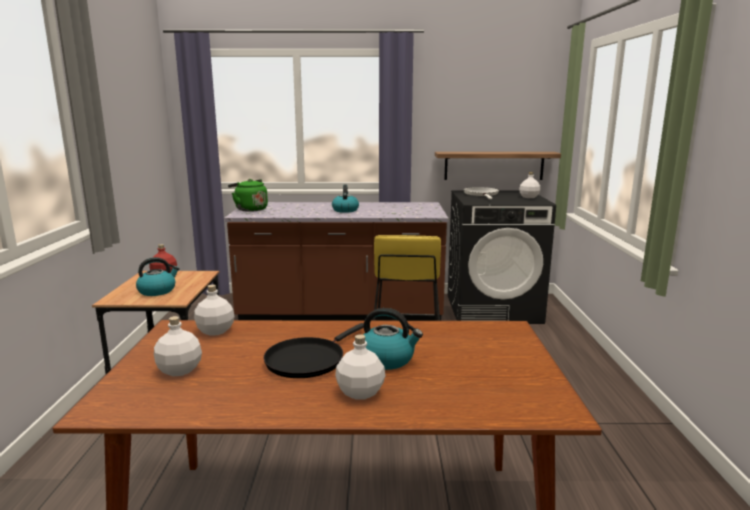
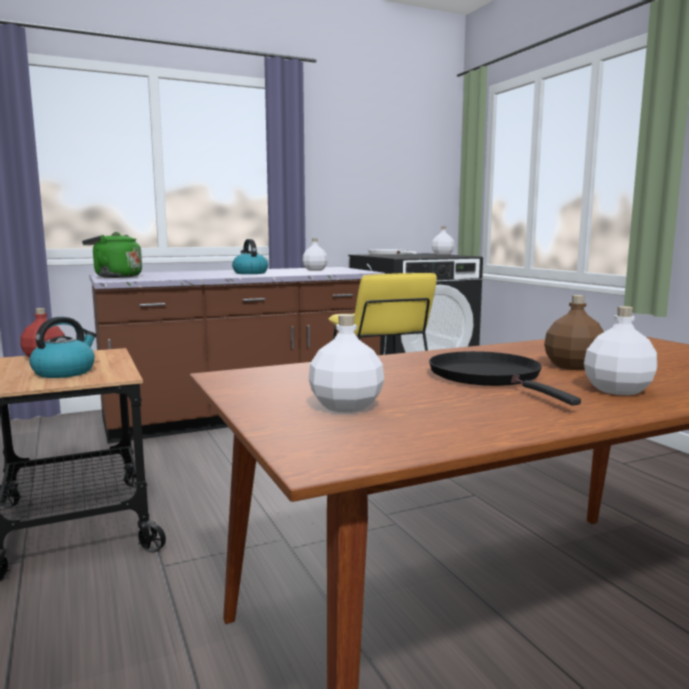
camera: 25 degrees left, 5 degrees down
(215, 330) = (302, 372): white bottle -> white bottle (314, 270)
(308, 360) = (489, 377): black frying pan -> black frying pan turned 150 degrees clockwise
(387, 359) = (572, 366): kettle -> brown bottle
(494, 165) = (390, 225): shelf -> none

